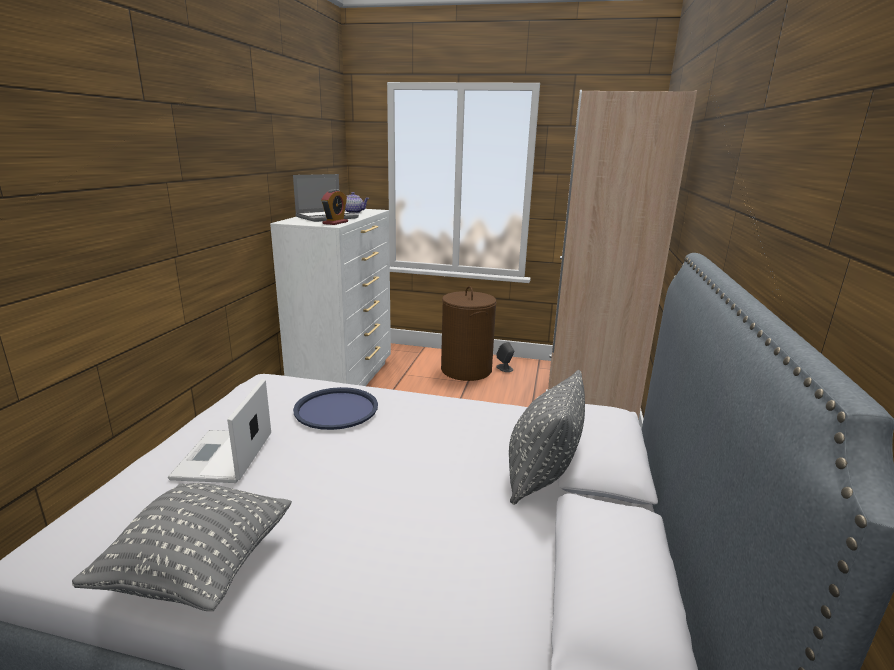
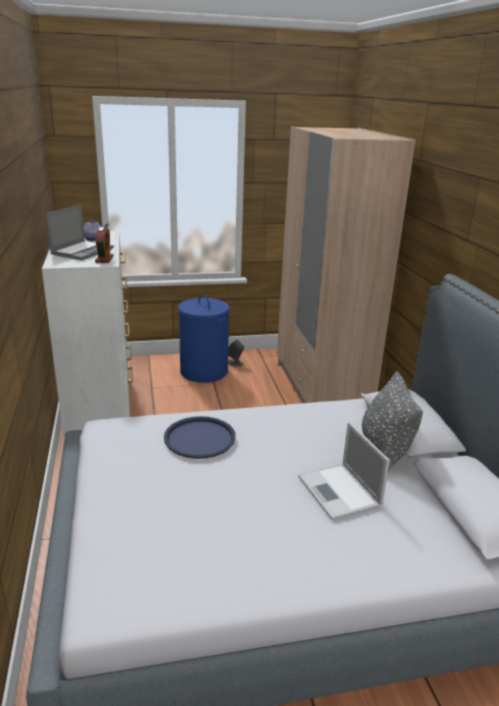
camera: 25 degrees left, 5 degrees up
(199, 570) = (232, 583): grey pillow -> none
(223, 457) = (153, 502): laptop -> laptop (340, 492)
(466, 370) = (203, 371): brown laundry basket -> blue laundry basket

